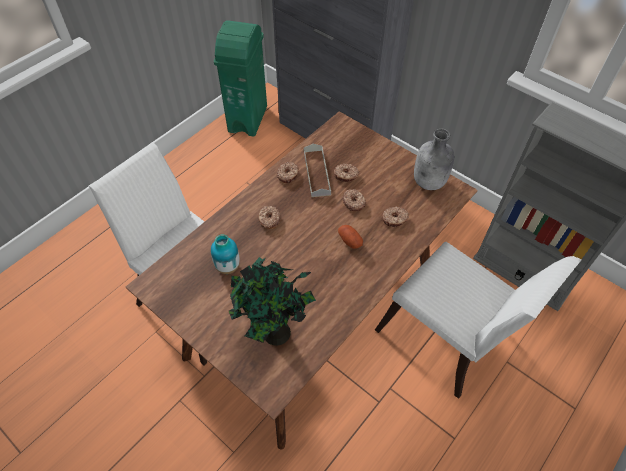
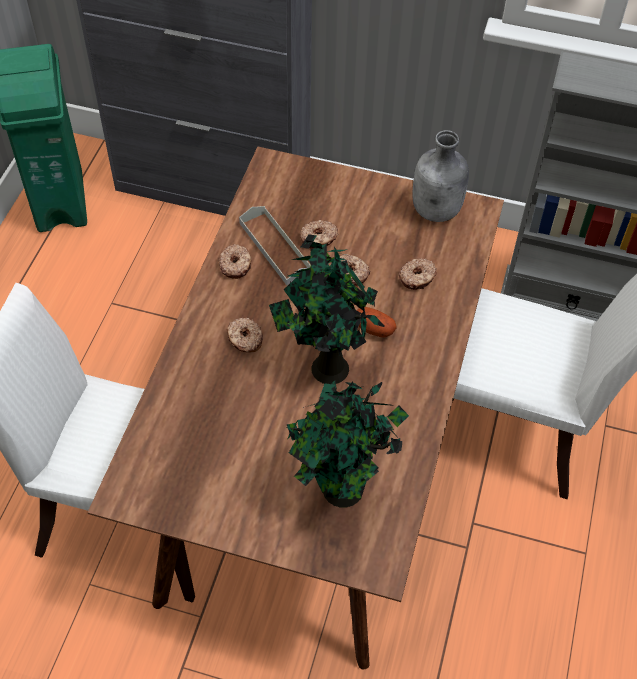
camera: 25 degrees left, 0 degrees up
(228, 267) = (224, 427): vase -> none
(307, 254) = (326, 368): none -> potted plant

